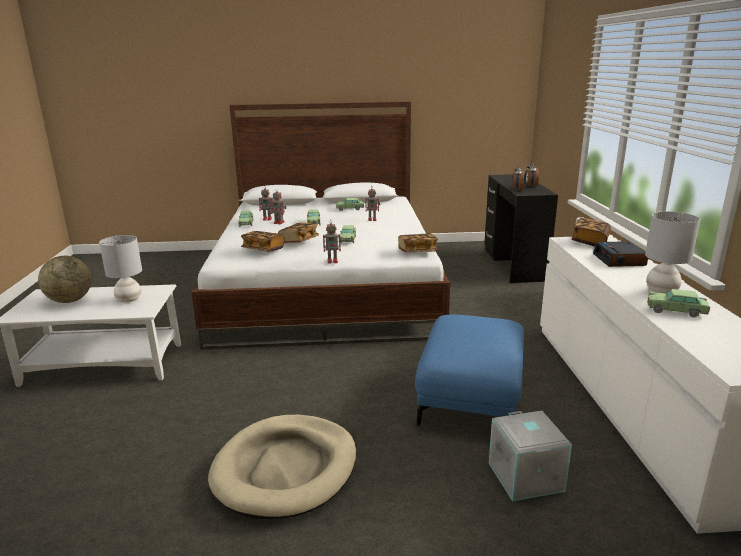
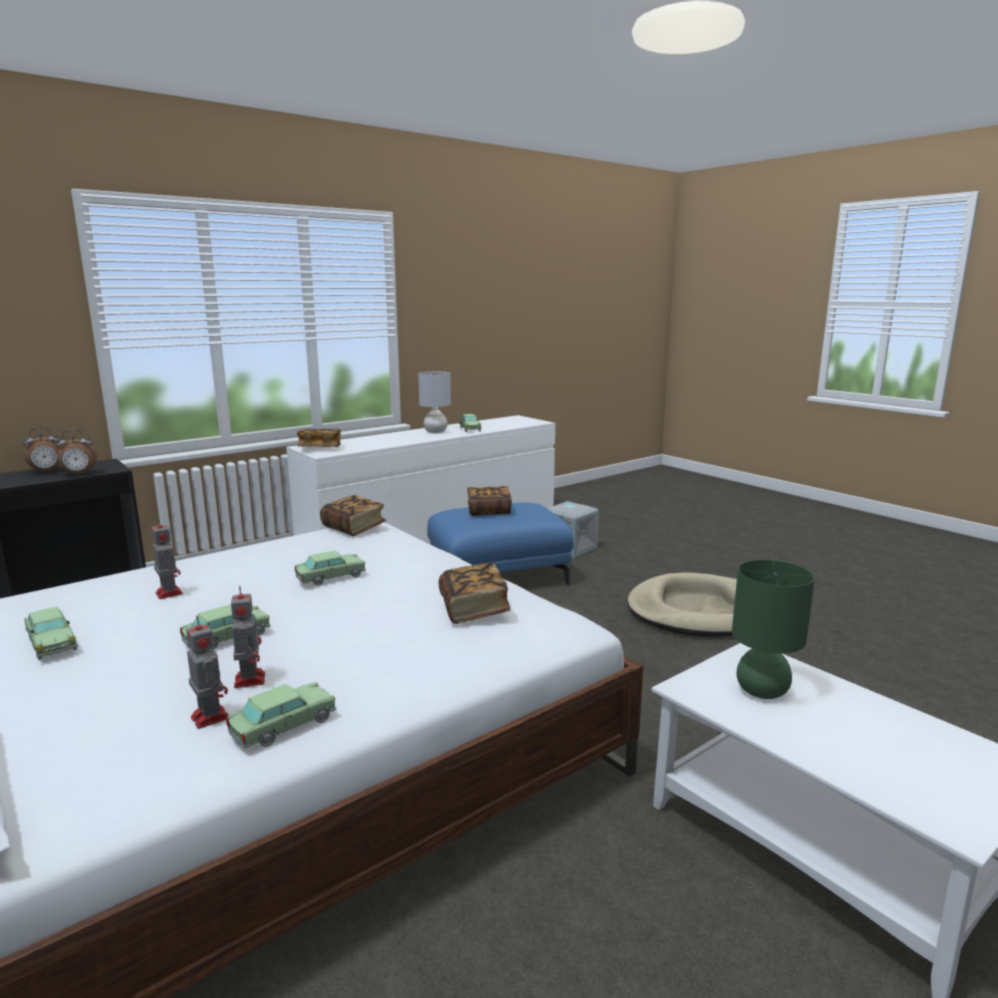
camera: 125 degrees left, 5 degrees down
(70, 300) = (881, 751): globe -> none
(129, 299) = (761, 691): grey table lamp -> green table lamp
(299, 241) = (392, 600): book -> book (489, 511)
(333, 261) = (449, 558): toy robot -> none
(619, 260) = (372, 440): alarm clock -> none

